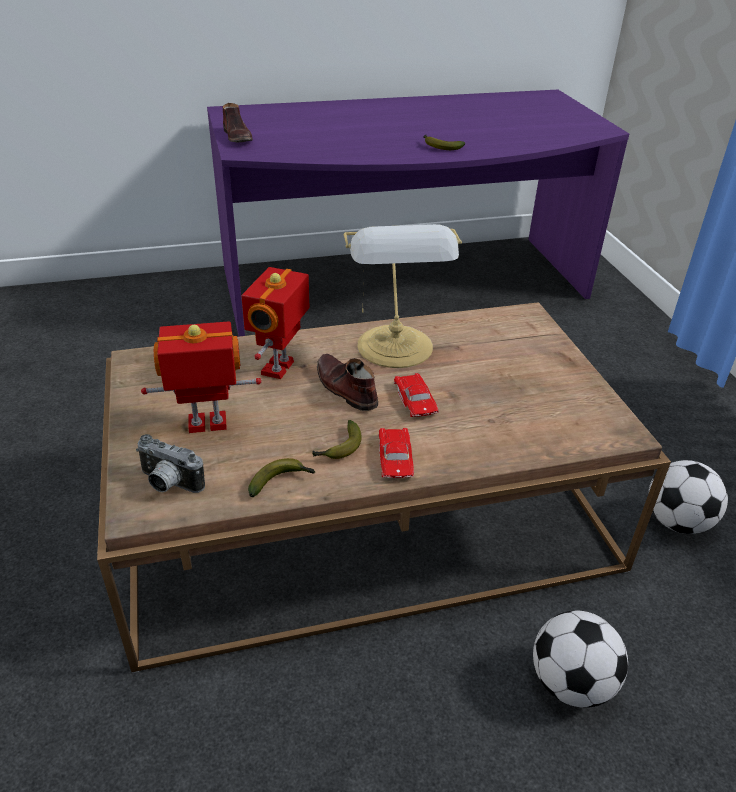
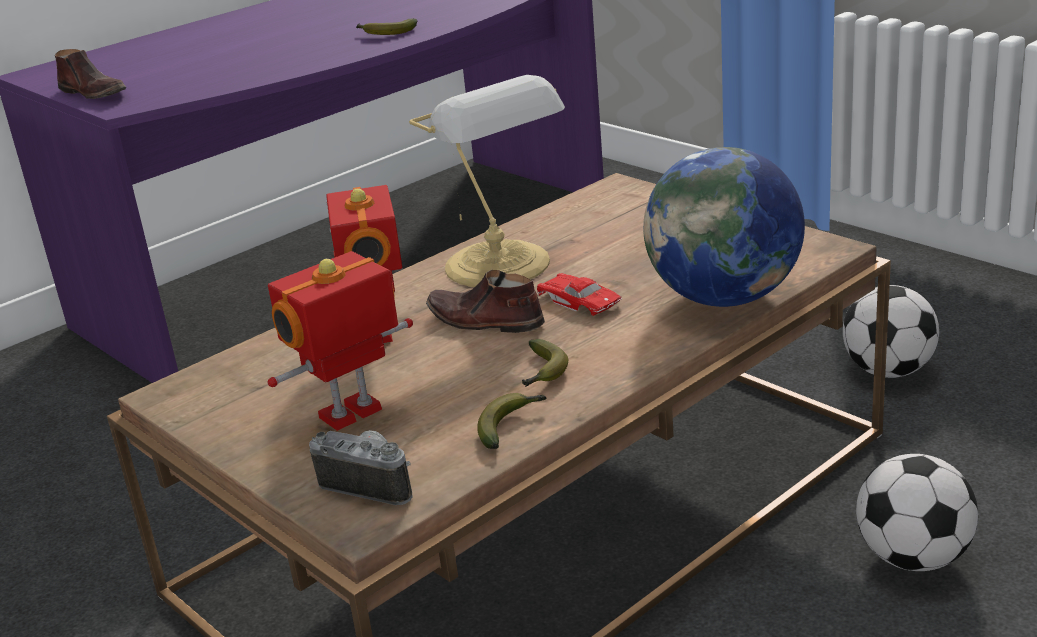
camera: 25 degrees left, 10 degrees down
(168, 484) = (371, 483): camera -> camera turned 150 degrees counterclockwise
(395, 458) = (616, 356): red toy car -> none
(510, 442) = (725, 298): none -> globe

